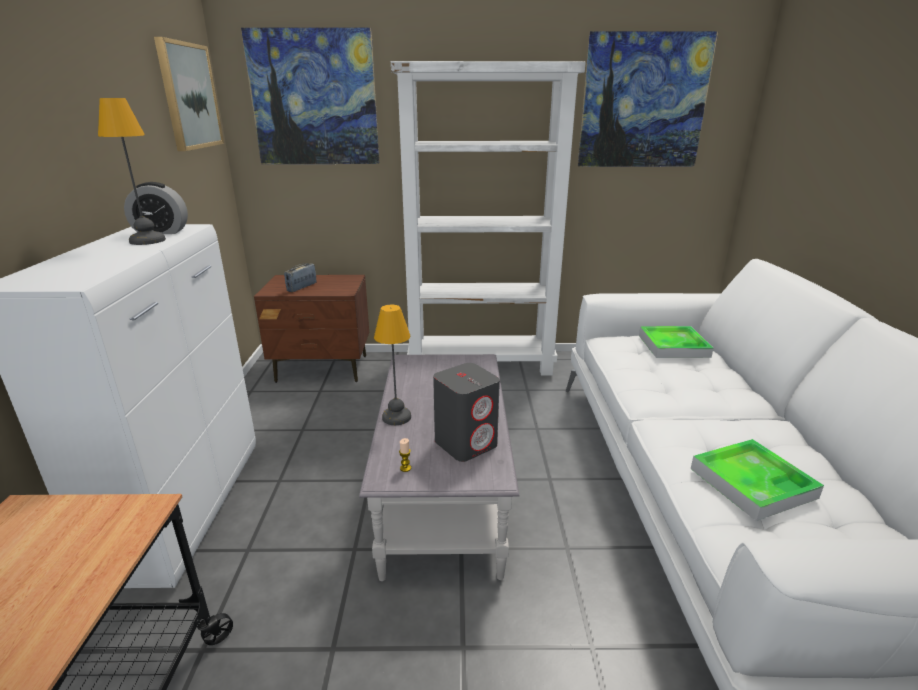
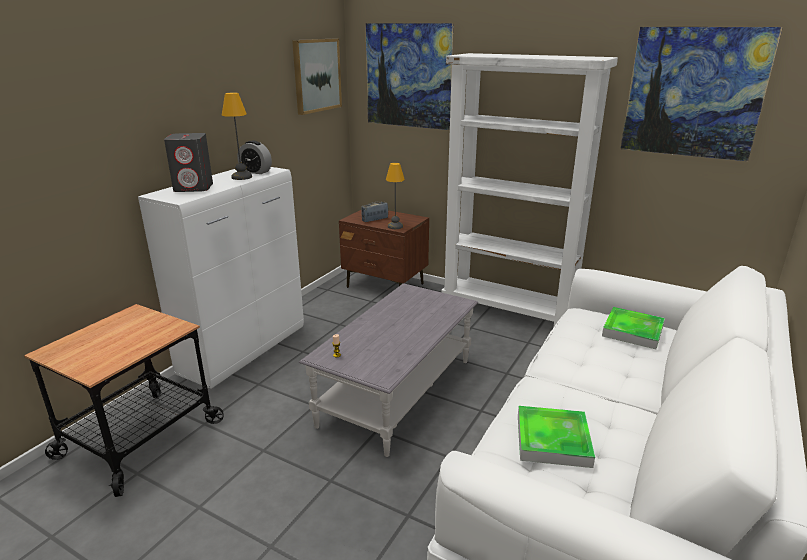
camera: 30 degrees right, 0 degrees up
(396, 417) = (361, 324): table lamp -> table lamp (395, 226)
(466, 443) = (388, 353): grey speaker -> grey speaker (194, 188)

